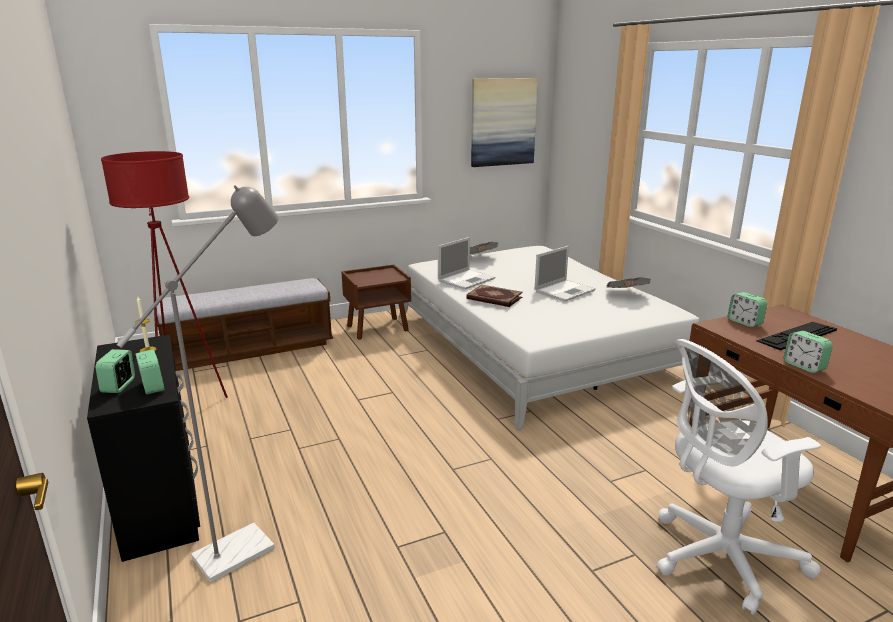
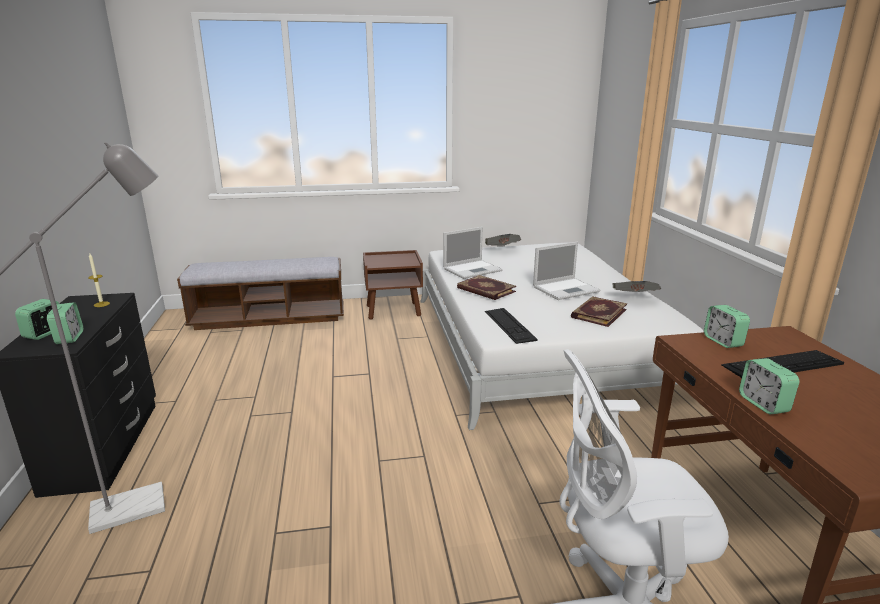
camera: 15 degrees right, 0 degrees up
(185, 403) = (184, 360): red floor lamp -> none
(503, 122) = (541, 113): picture -> none
(538, 329) = (509, 325): none -> keyboard
(605, 310) = (598, 313): none -> book

